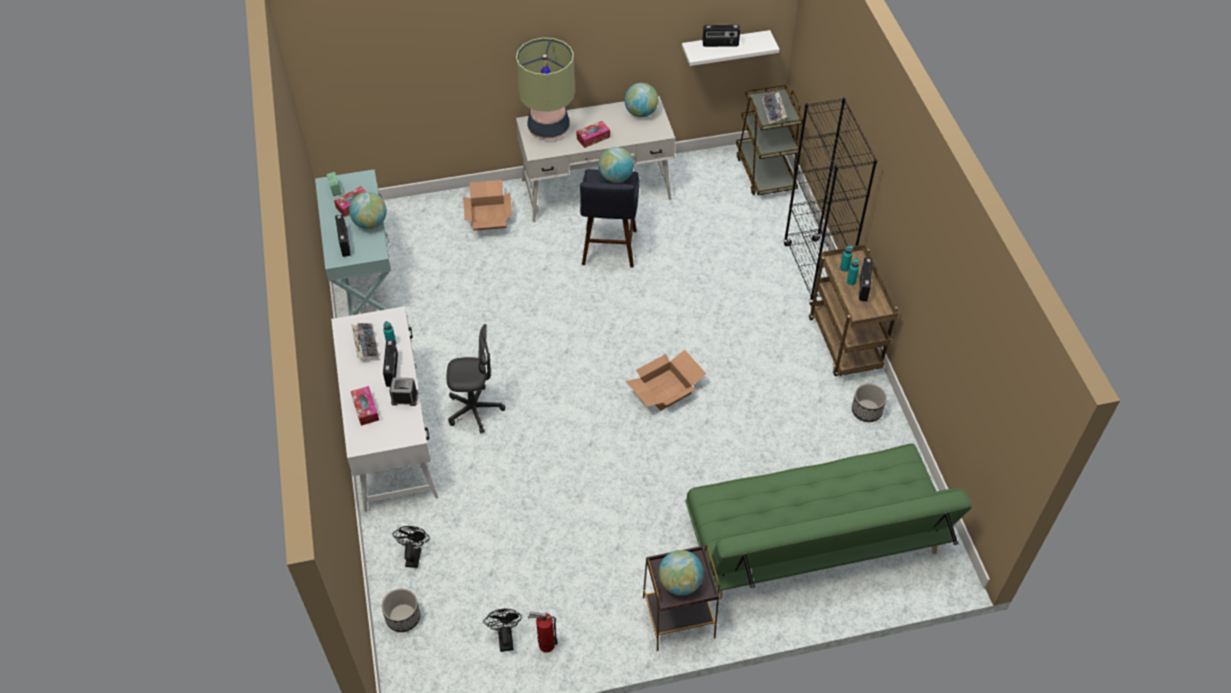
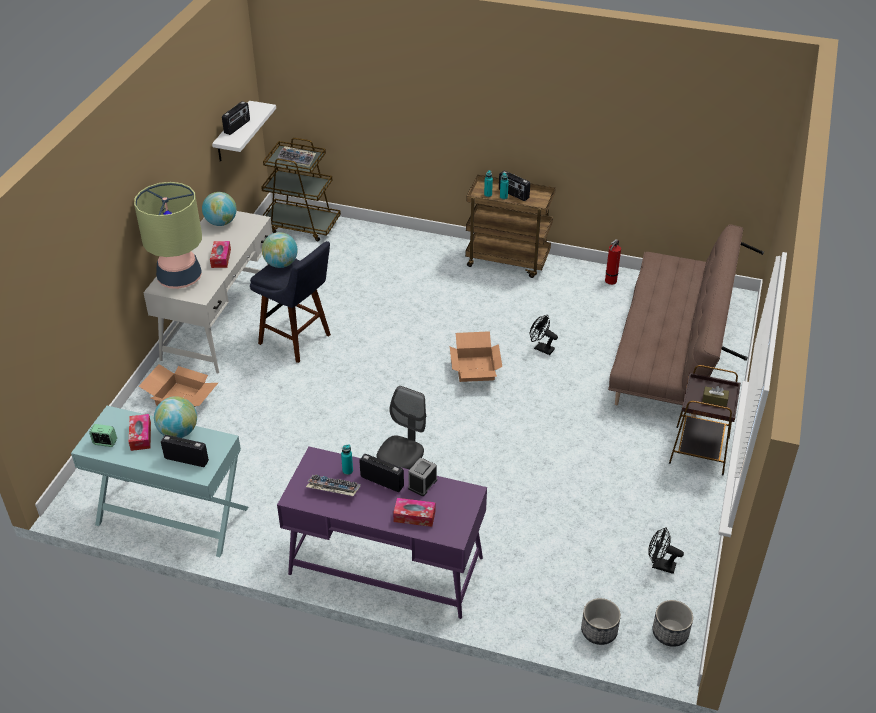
camera: 60 degrees left, 10 degrees down
(392, 435) = (385, 565): white desk -> purple desk
(413, 554) = (534, 598): black fan -> black fan (541, 348)
(544, 645) = (681, 542): fire extinguisher -> fire extinguisher (610, 281)
(680, 583) = (714, 400): globe -> brown tissue box
(814, 272) = (426, 245): black bookcase -> none
(815, 538) = (671, 349): green sofa -> brown sofa
(866, 411) = (576, 277): planter -> planter (670, 633)

